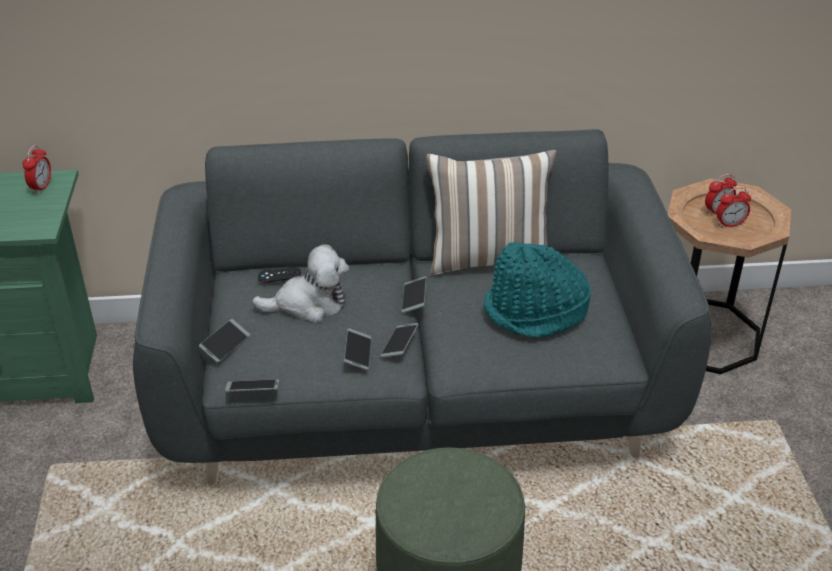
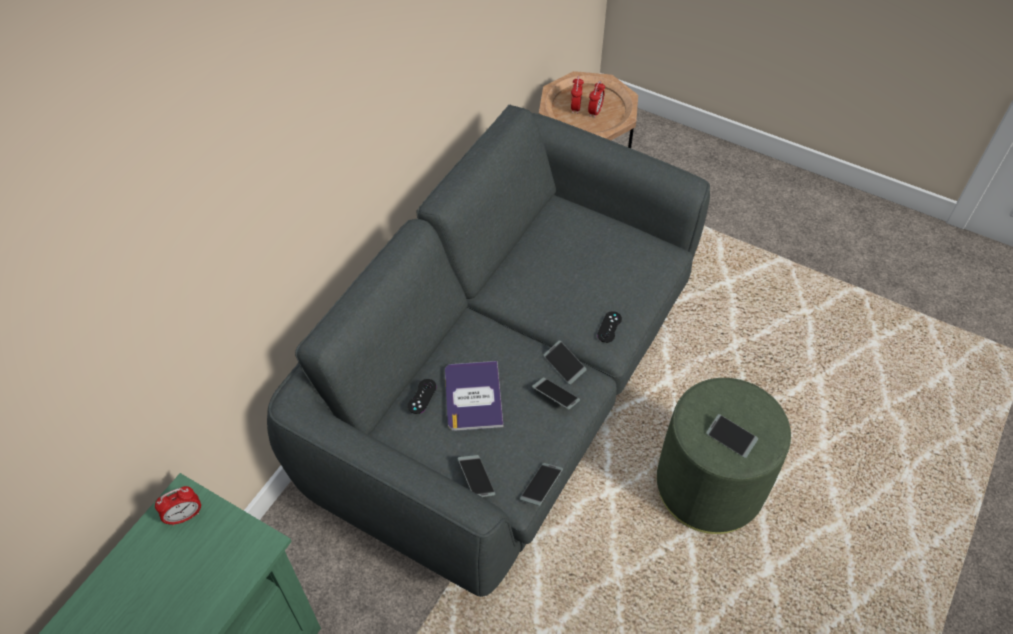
camera: 55 degrees left, 15 degrees up
(41, 187) = (185, 516): alarm clock -> alarm clock turned 105 degrees clockwise
(308, 304) = (473, 396): plush toy -> book
(414, 299) = (518, 327): phone -> phone (730, 438)
(475, 353) = (609, 327): none -> black game controller
(489, 259) = (510, 256): pillow -> none
(535, 312) = (596, 267): turquoise hat -> none

